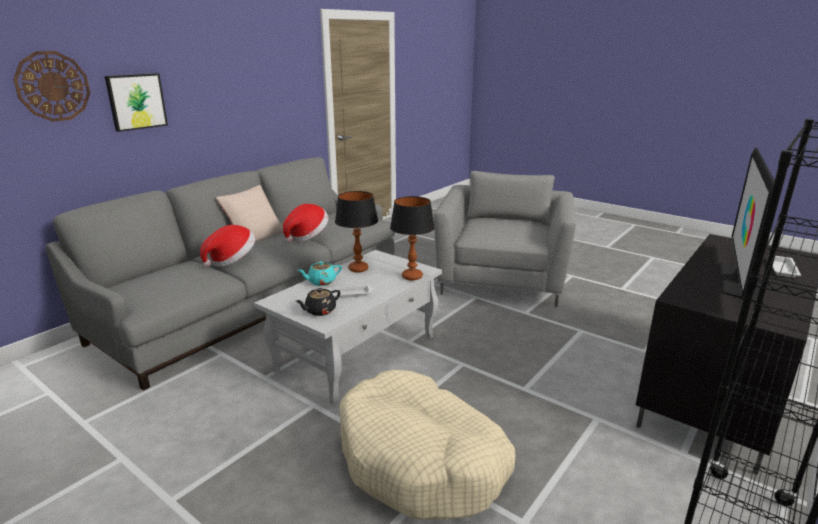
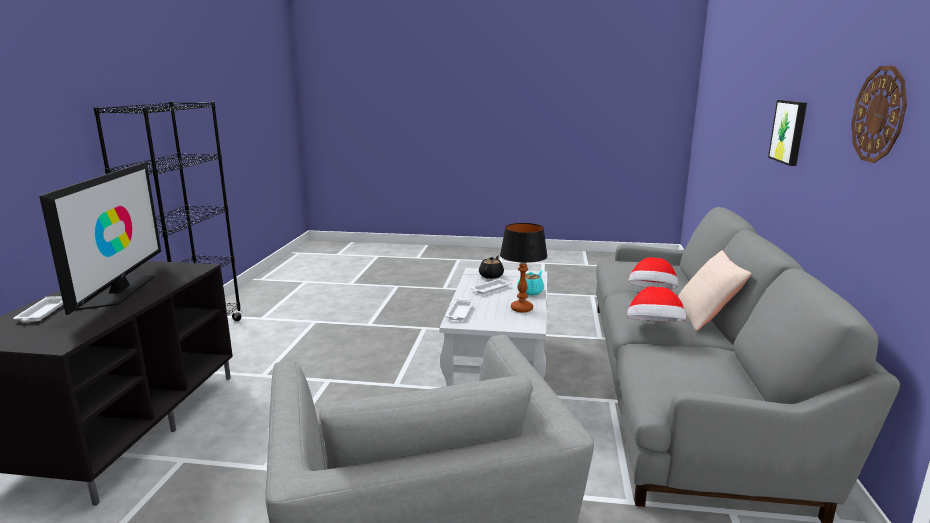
camera: 150 degrees right, 5 degrees down
(53, 86) = (764, 104): wall clock -> wall clock (879, 114)
(411, 276) = (459, 313): table lamp -> white tray
(421, 459) = (385, 327): beige dog bed -> none

